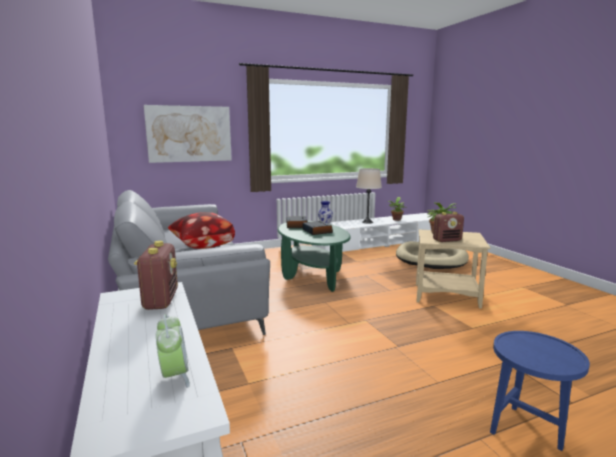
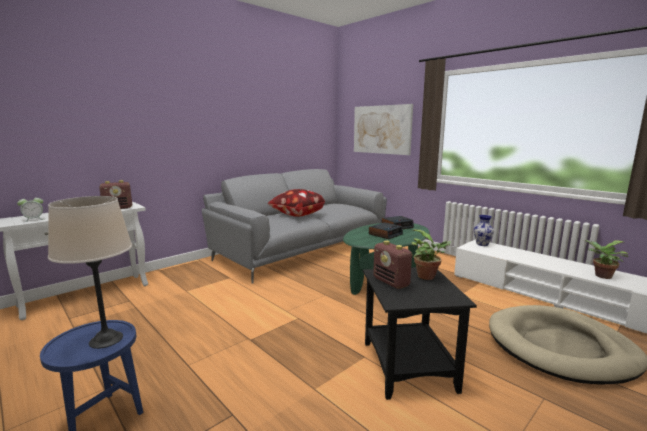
camera: 70 degrees right, 0 degrees up
(367, 222) = (543, 261): beige table lamp -> beige table lamp (106, 339)
(446, 295) = (409, 366): beige side table -> black side table

